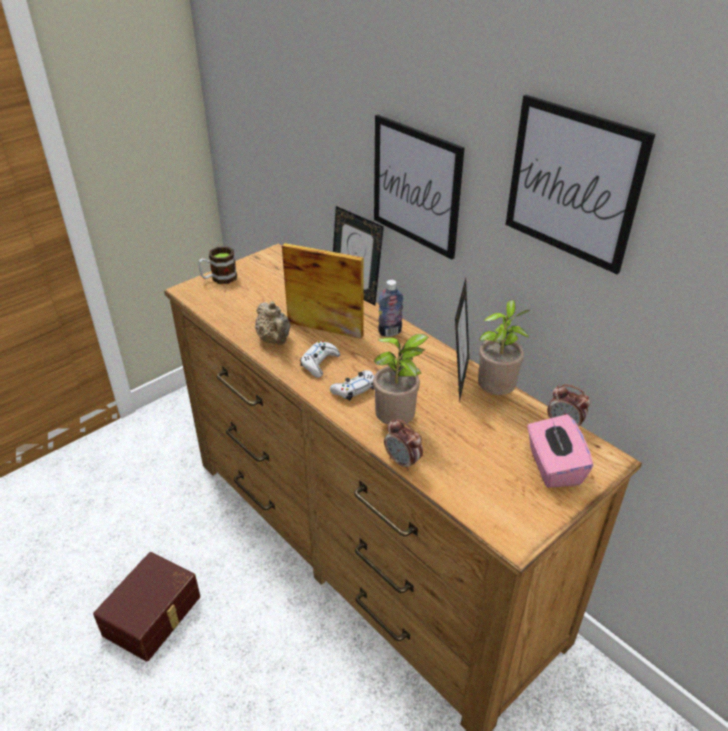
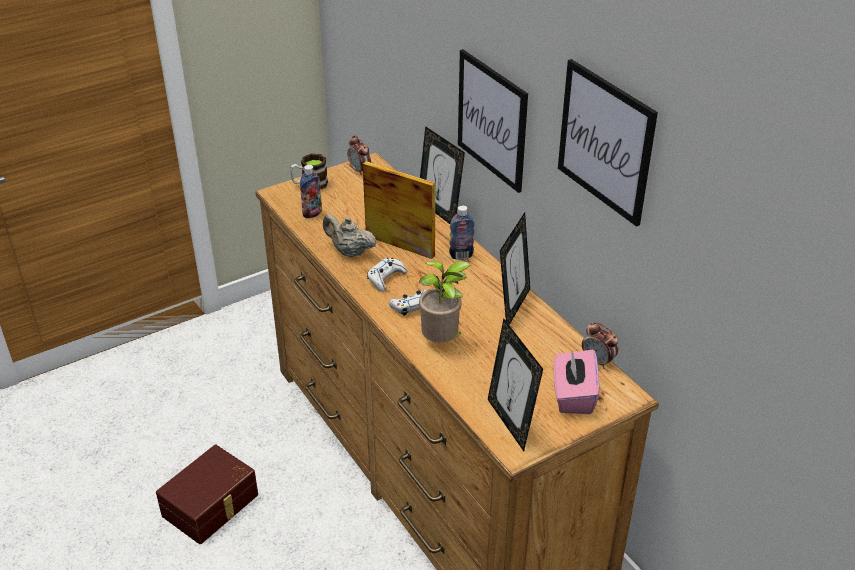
camera: 10 degrees right, 0 degrees up
(227, 306) = (312, 213): none -> bottle
(274, 340) = (349, 252): beige teapot -> beige teapot turned 135 degrees clockwise
(402, 462) = (437, 375): alarm clock -> alarm clock (360, 170)
(496, 393) = (544, 325): potted plant -> none
(498, 506) = (511, 423): none -> picture frame

